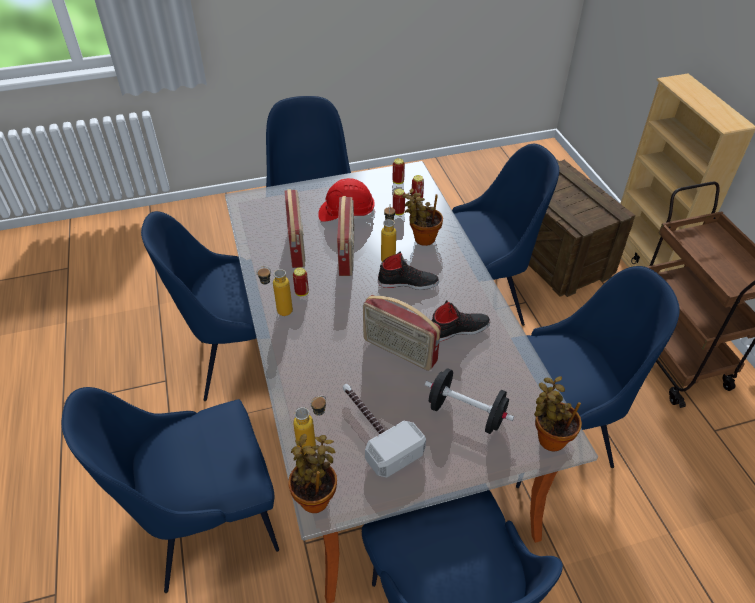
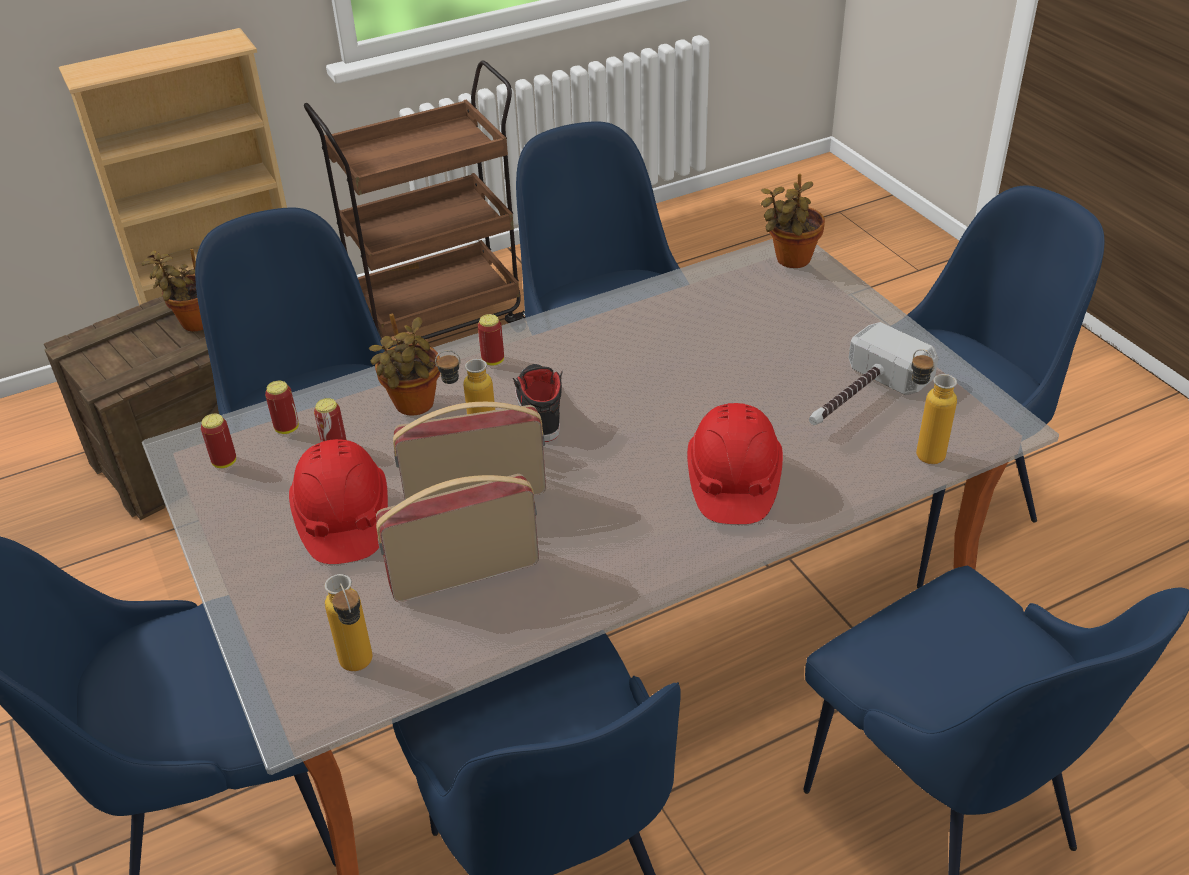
camera: 100 degrees left, 5 degrees down
(278, 312) = (665, 555): bottle -> bottle (360, 670)
(302, 292) = (602, 534): can -> can (493, 360)
(315, 496) = (996, 432): potted plant -> potted plant (193, 322)
(319, 349) = (732, 482): none -> red hard hat
(399, 351) = (701, 396): radio -> none
(458, 329) = (632, 344): black shoe -> none
(466, 413) = (787, 323): black dumbbell -> none

